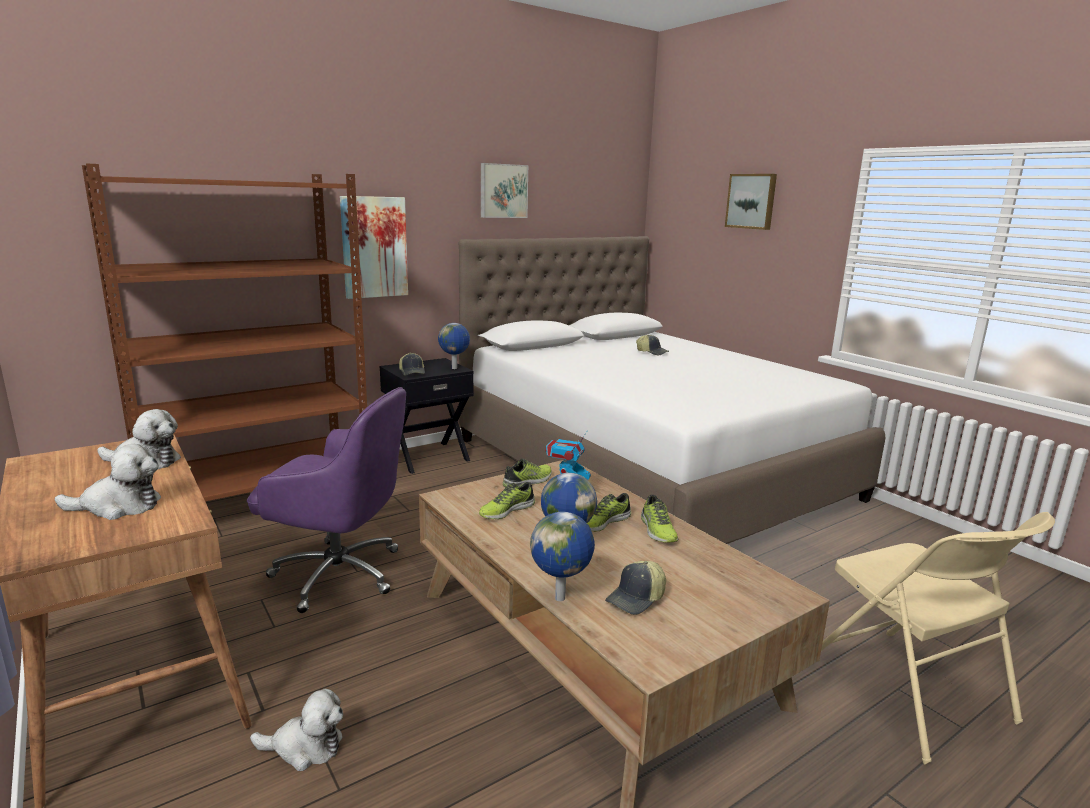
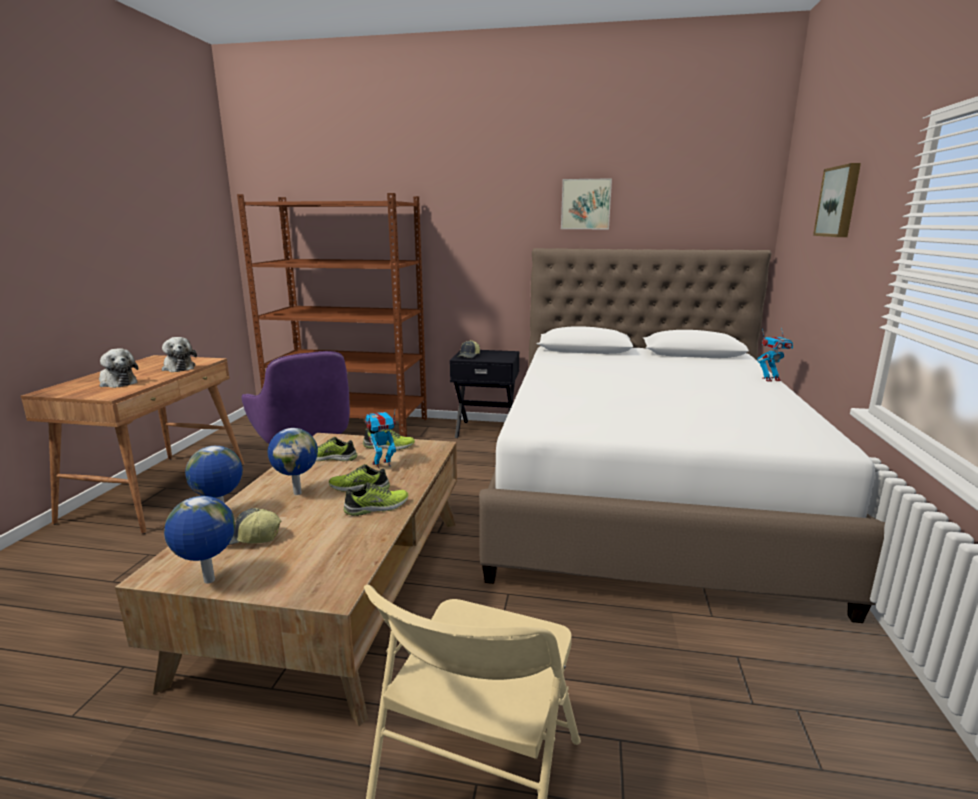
camera: 45 degrees right, 0 degrees up
(305, 747) = (140, 555): plush toy -> none
(374, 247) = (462, 253): picture -> none
(455, 368) = (503, 359): globe -> globe (209, 581)
(652, 352) = (680, 372): cap -> none
(657, 530) = (377, 508): shoe -> shoe turned 150 degrees counterclockwise
(711, 347) = (770, 379): none -> toy robot

